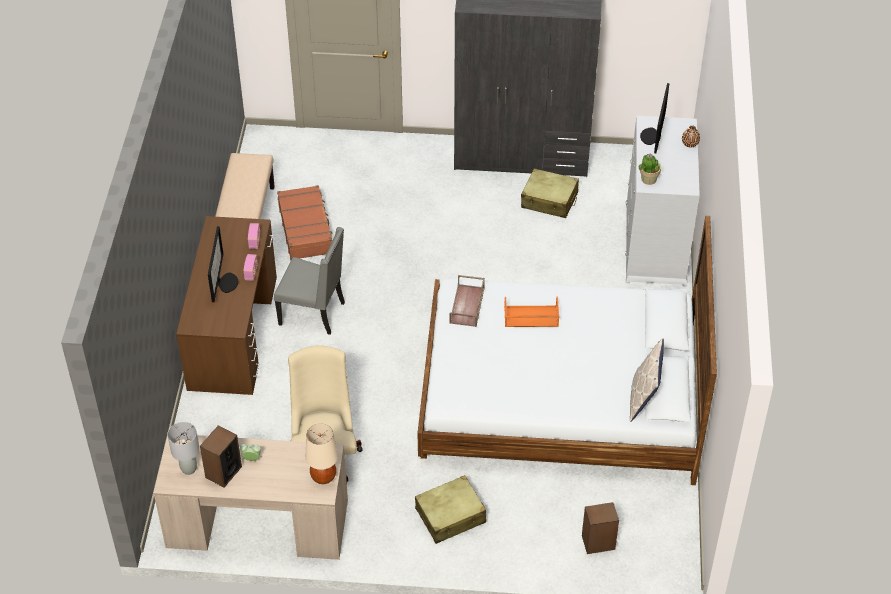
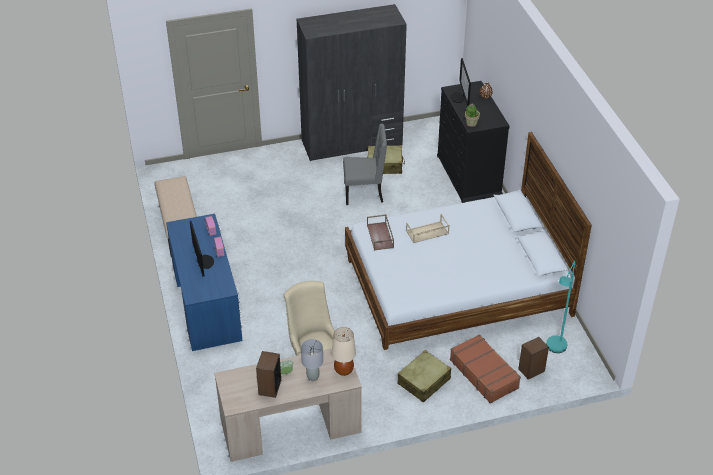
camera: 20 degrees left, 5 degrees down
(189, 469) = (243, 392): grey table lamp -> grey table lamp (313, 377)
(233, 332) = (207, 303): brown desk -> blue desk
(306, 229) = (225, 223): brown suitcase -> brown suitcase (484, 373)
(314, 313) = (259, 276): grey chair -> grey chair (364, 193)
(530, 317) = (427, 232): orange tray -> beige tray
(643, 398) = (528, 264): pillow -> none
(645, 524) = (555, 349): none -> turquoise floor lamp
(655, 244) = (469, 175): white dresser -> black dresser

